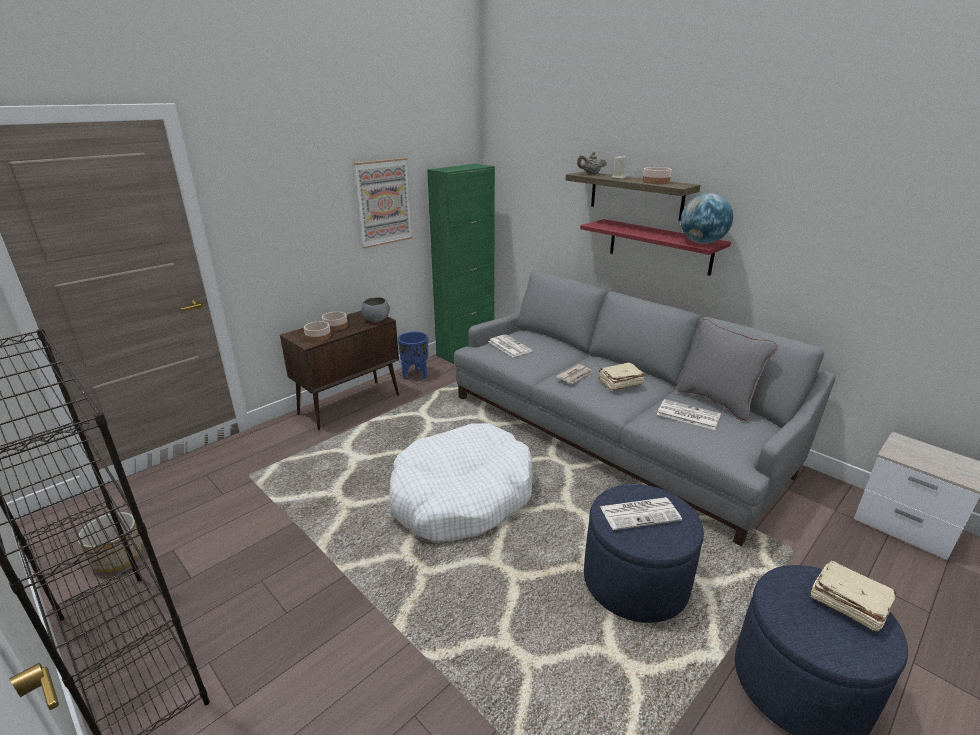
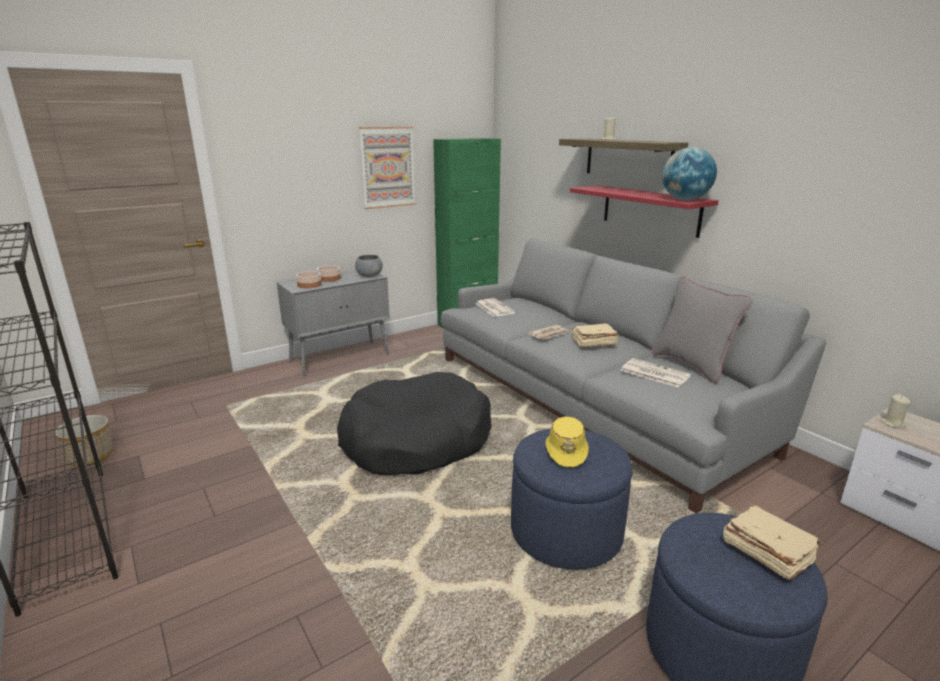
camera: 10 degrees right, 5 degrees down
(350, 404) = (341, 358): brown cabinet -> grey cabinet
(415, 375) = (411, 339): blue planter -> none
(461, 496) = (416, 440): white dog bed -> black dog bed
(591, 174) = (584, 138): beige teapot -> none
(640, 513) = (566, 451): newspaper -> yellow hat
(656, 182) = (643, 141): bowl -> none
(900, 451) = (892, 423): none -> beige candle

